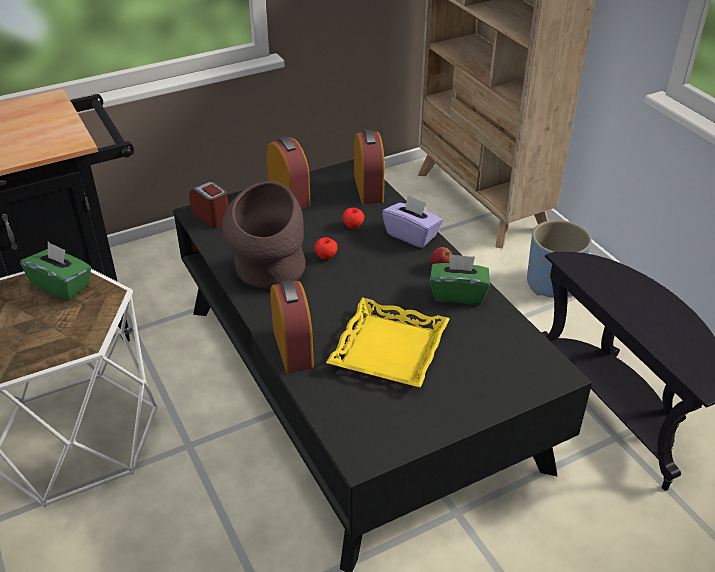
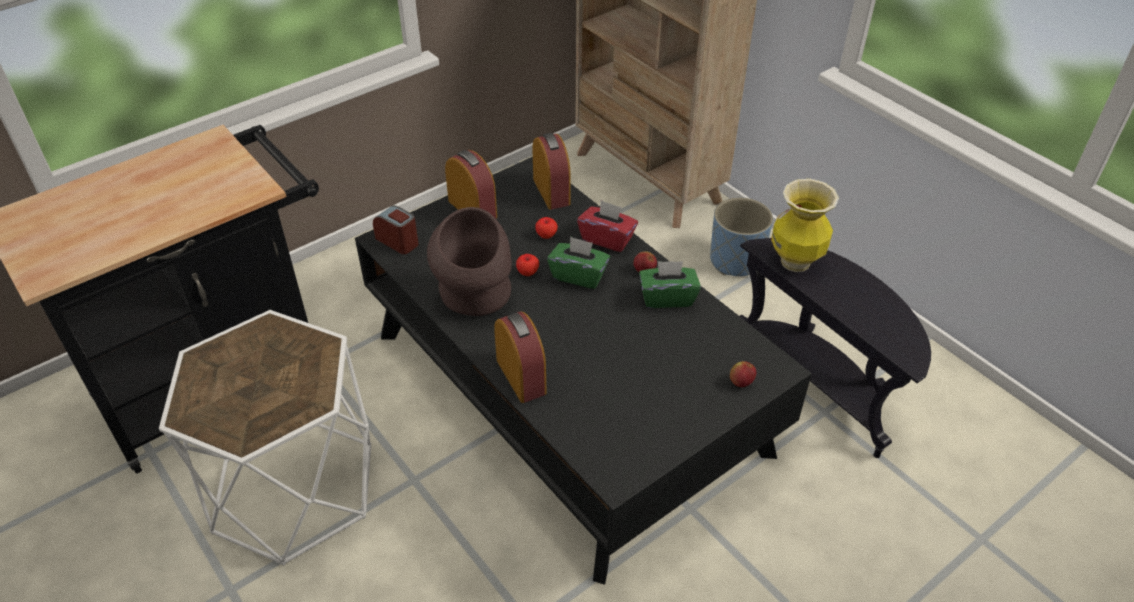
camera: 10 degrees left, 5 degrees up
(62, 285) = (271, 341): green tissue box -> green tissue box (578, 275)
(388, 349) = (614, 365): yellow tray -> none
(411, 235) = (607, 239): purple tissue box -> red tissue box
(515, 382) = (741, 382): none -> apple
(598, 277) = (795, 262): none -> vase

